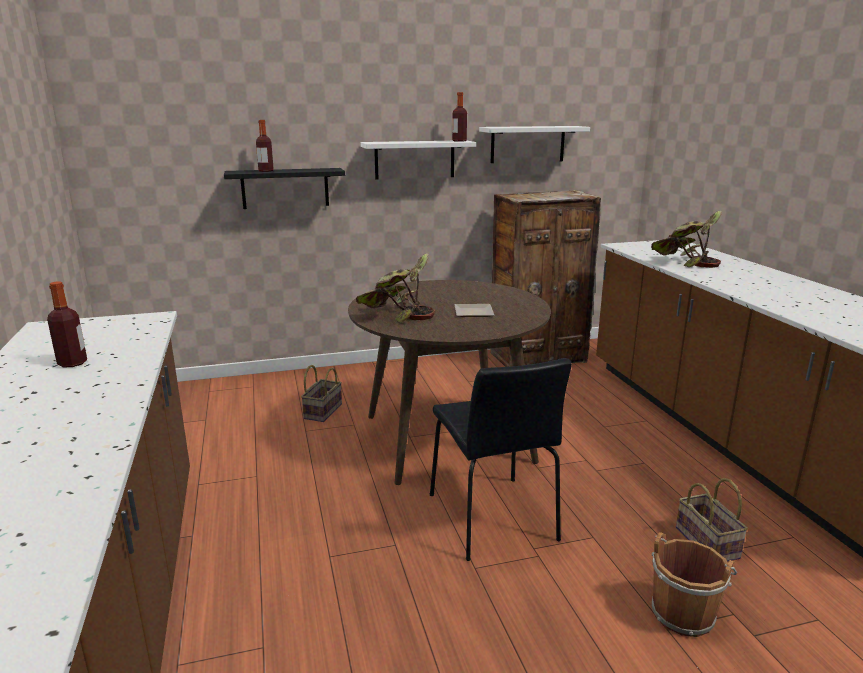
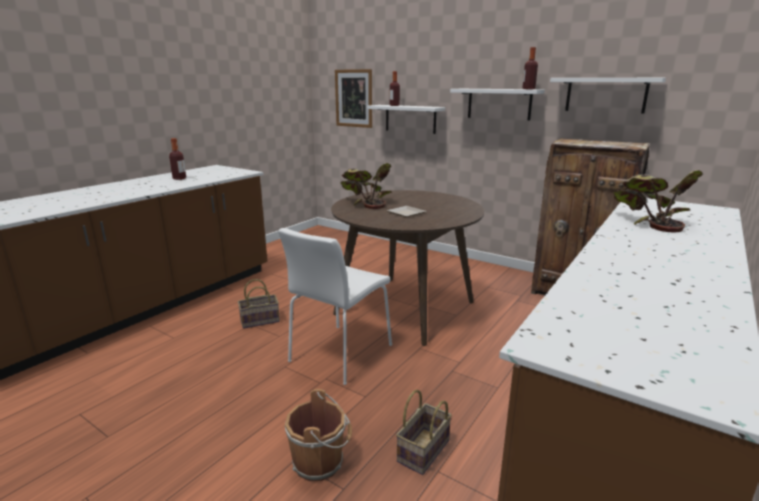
camera: 50 degrees right, 0 degrees up
(170, 163) = (354, 98): none -> picture
(285, 188) = (410, 119): black shelf -> white shelf
(322, 411) = (376, 267): basket -> basket (260, 320)
(494, 519) = (339, 355): black chair -> white chair

